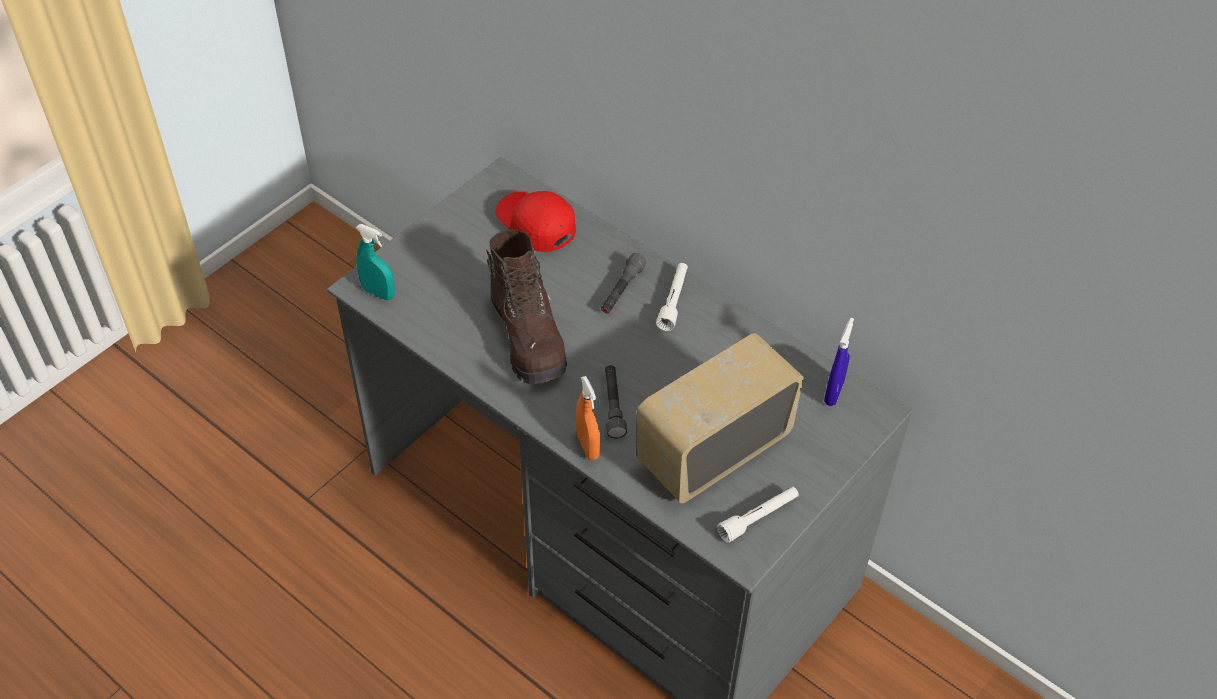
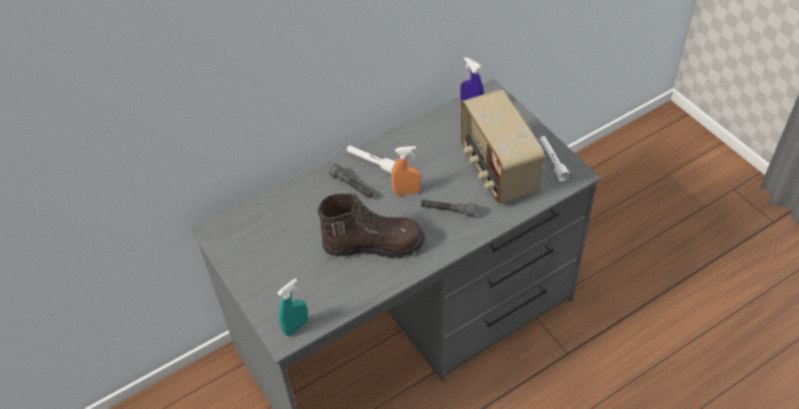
camera: 70 degrees left, 0 degrees up
(535, 224) = (270, 220): red cap -> none
(588, 446) = (477, 230): orange spray bottle -> orange spray bottle (406, 192)

